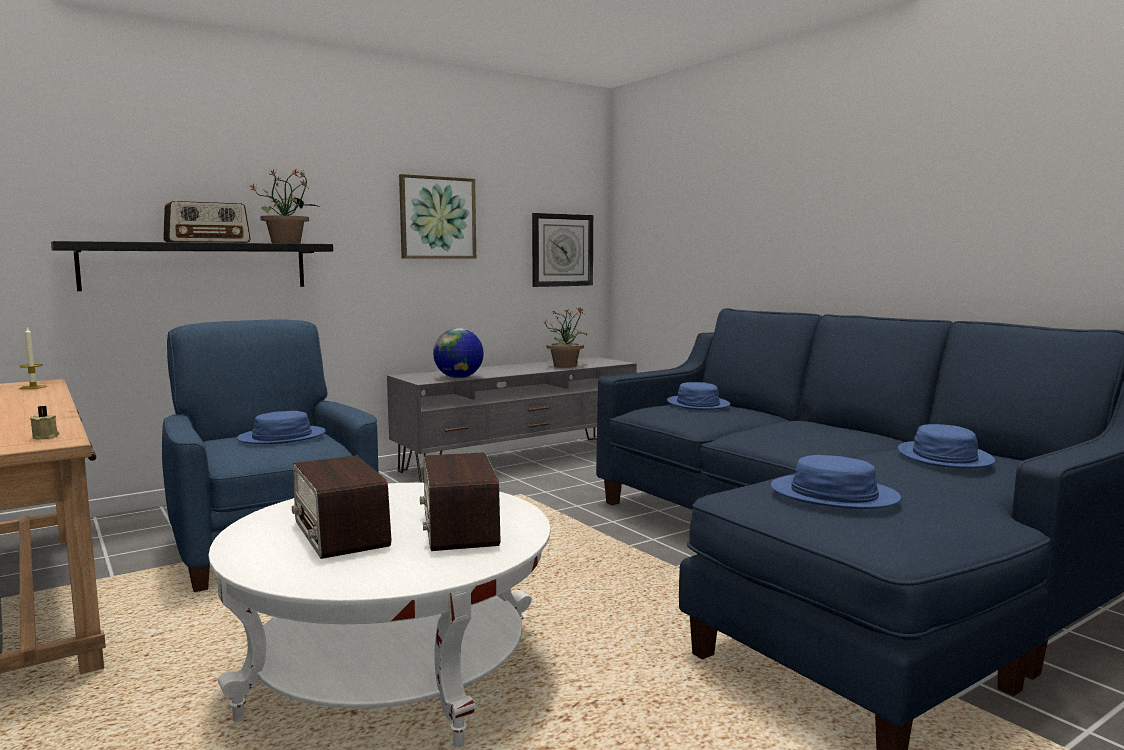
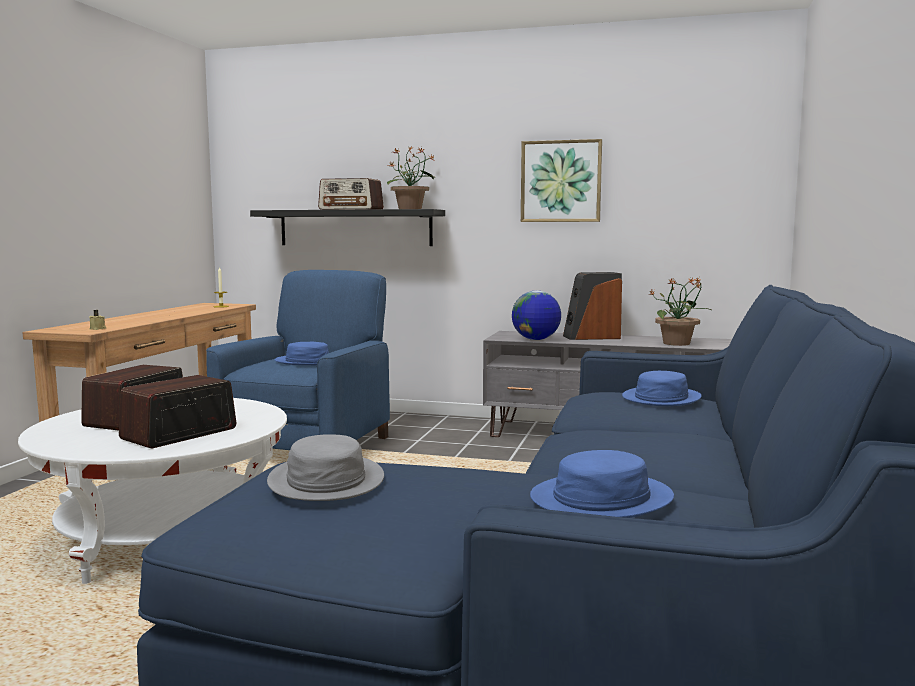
camera: 50 degrees right, 0 degrees up
(489, 370) = (591, 337): none -> speaker
(562, 250) = (717, 212): wall clock -> none
(833, 495) = (325, 481): blue hat -> grey hat

